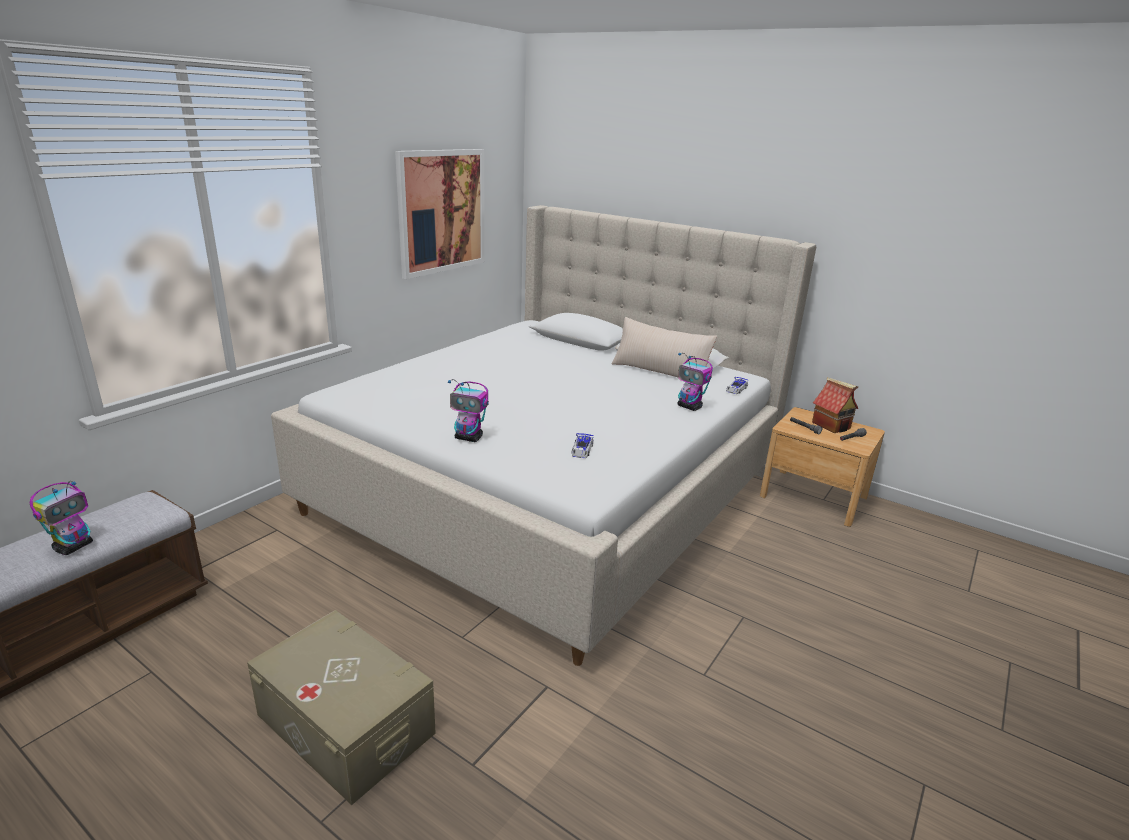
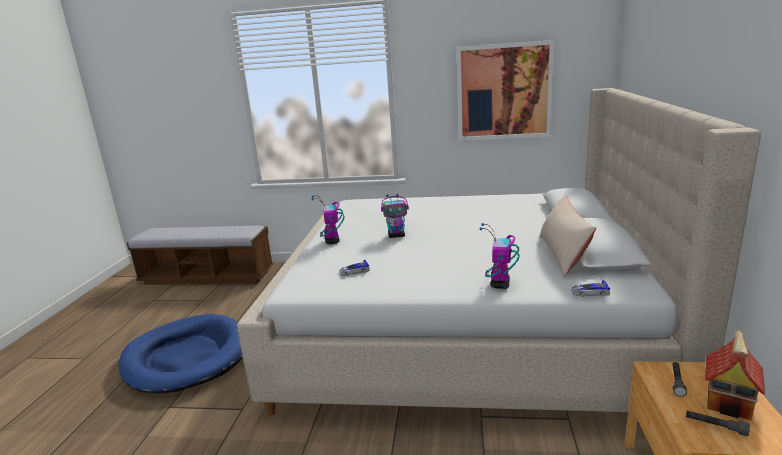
camera: 65 degrees right, 5 degrees down
(74, 546) = (209, 234): toy robot -> toy robot (397, 236)
(345, 724) = (187, 357): beige storage box -> blue dog bed

